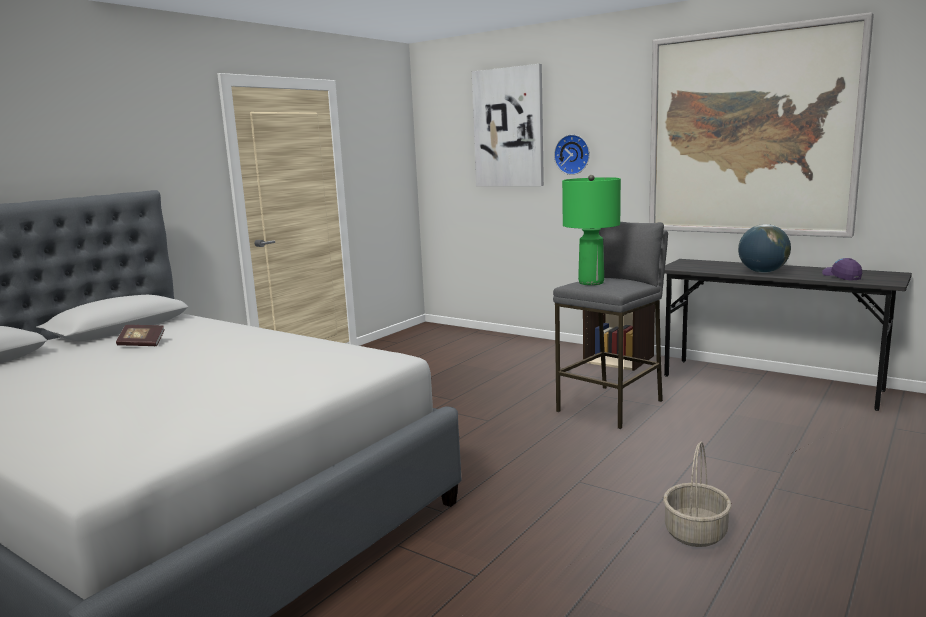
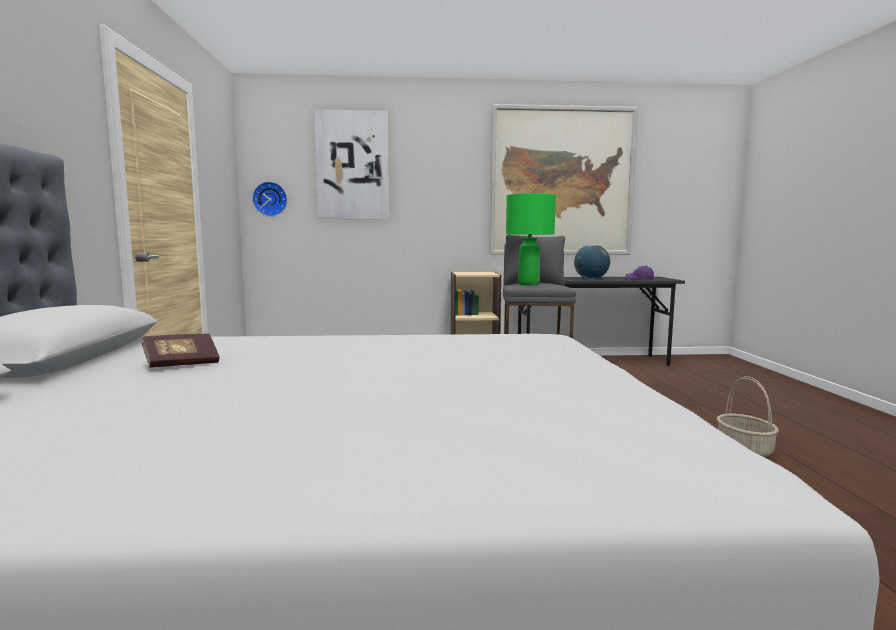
camera: 40 degrees left, 5 degrees down
(573, 154) = (418, 192): wall clock -> wall clock (270, 199)

